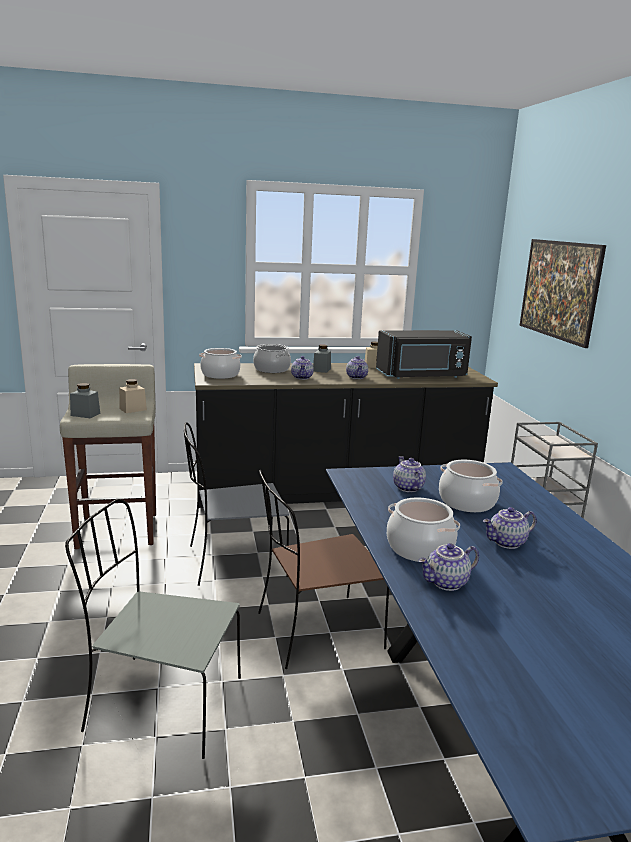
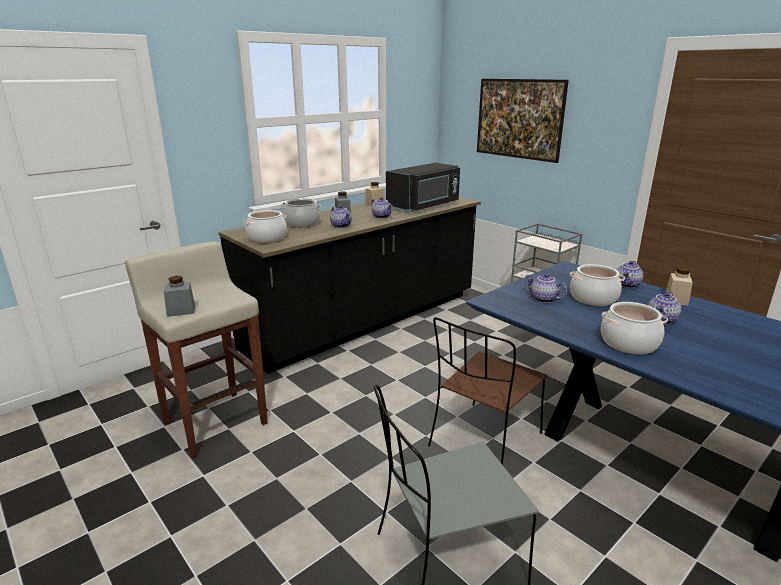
camera: 30 degrees left, 5 degrees up
(133, 409) = (222, 292): beige jar -> beige jar (676, 299)
(234, 561) = (356, 410): grey chair -> none
(446, 583) = (685, 362): teapot -> teapot (627, 285)

